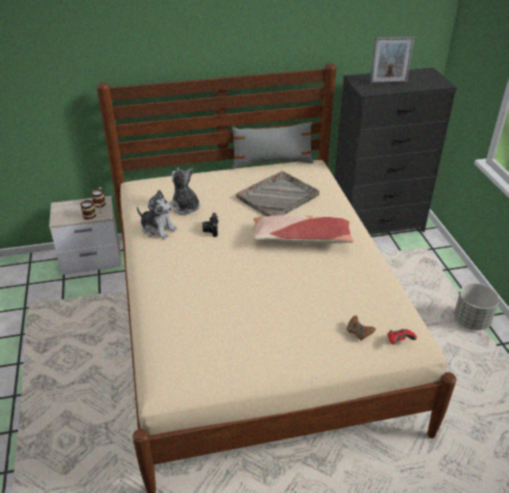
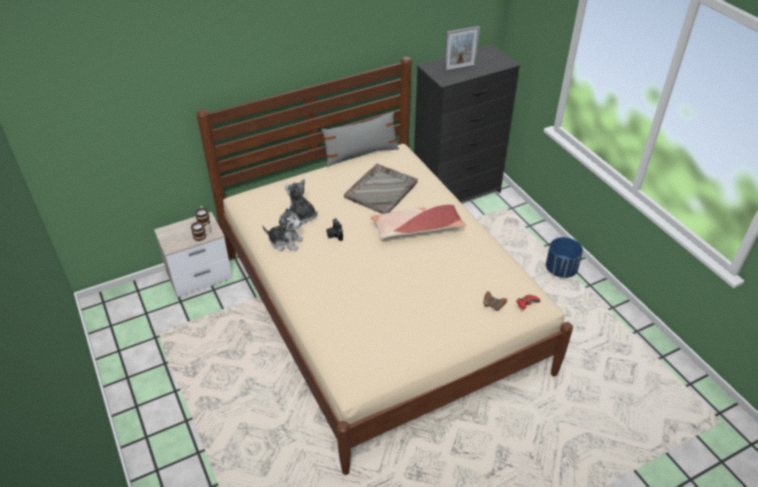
camera: 15 degrees left, 5 degrees up
(471, 321) = (561, 270): grey planter -> blue planter

